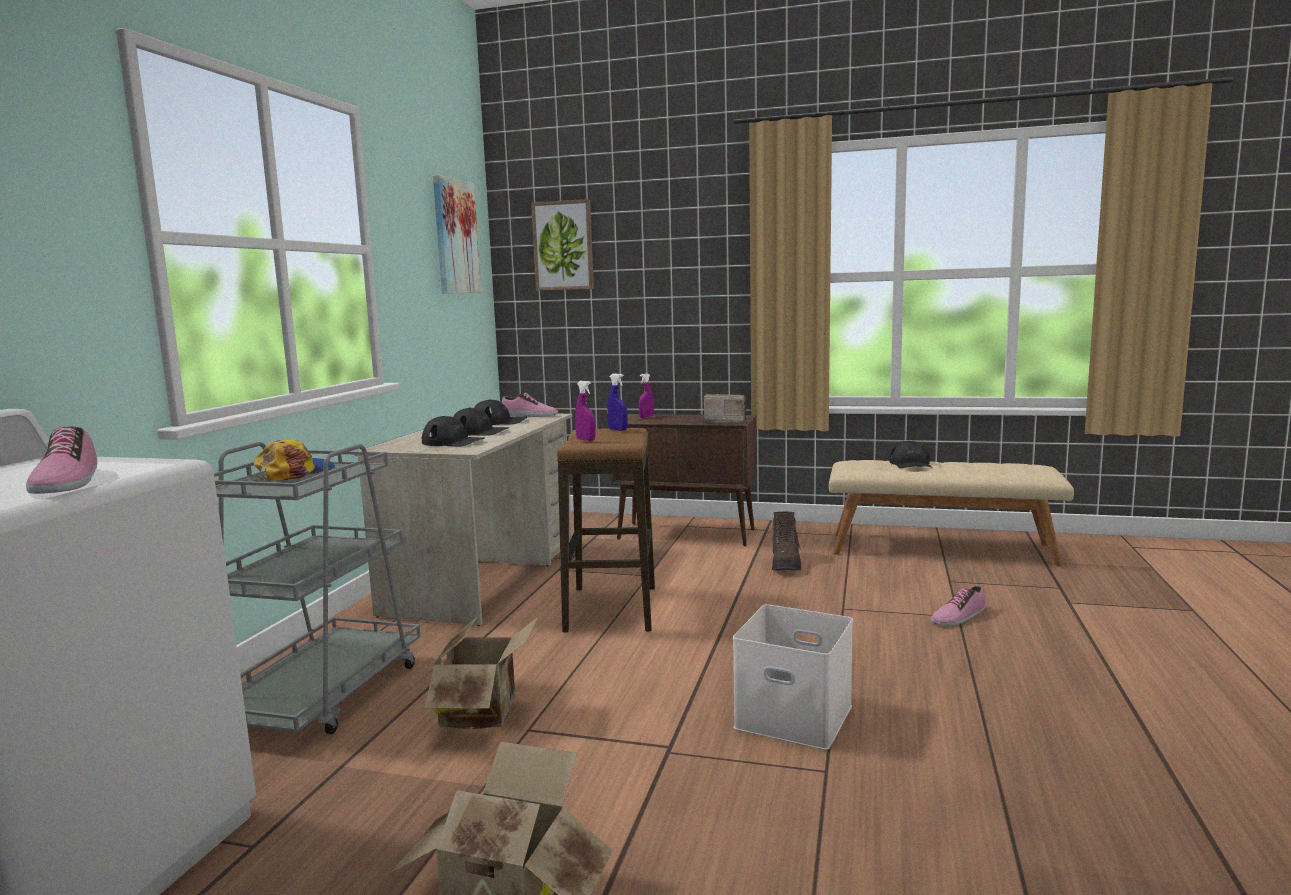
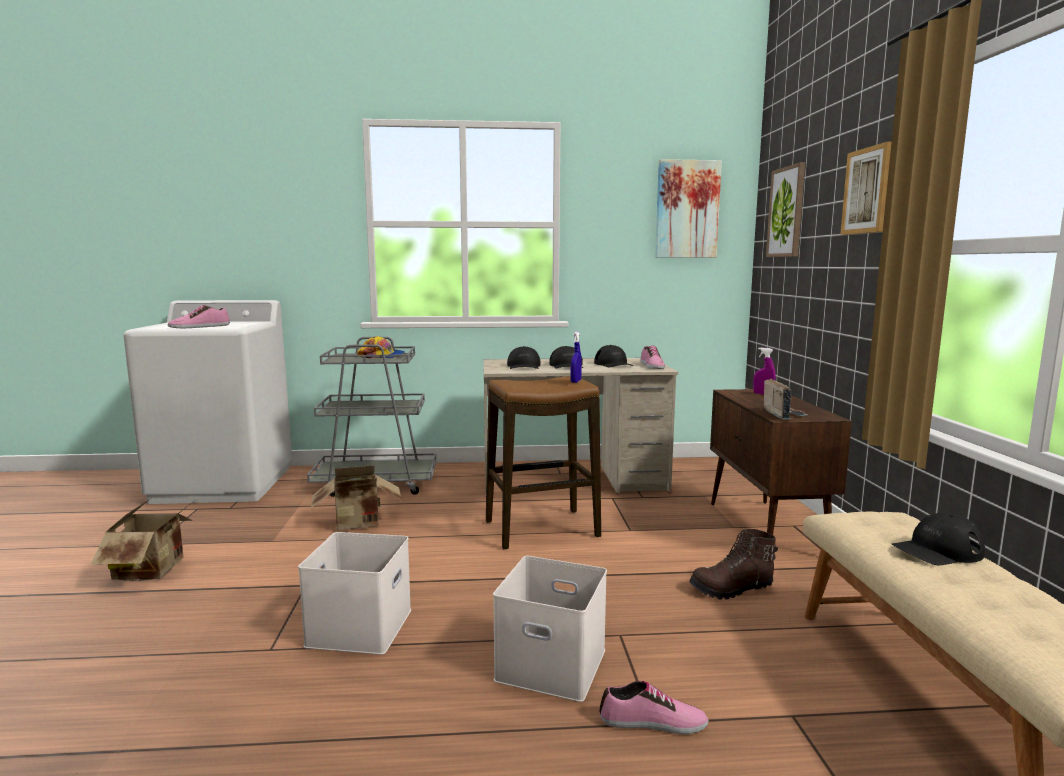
camera: 70 degrees right, 0 degrees up
(585, 440) = (530, 381): purple spray bottle -> none
(698, 233) = (868, 191): none -> picture
(881, 636) = (554, 664): none -> white storage box
(958, 616) = (653, 722): shoe -> shoe turned 150 degrees clockwise

